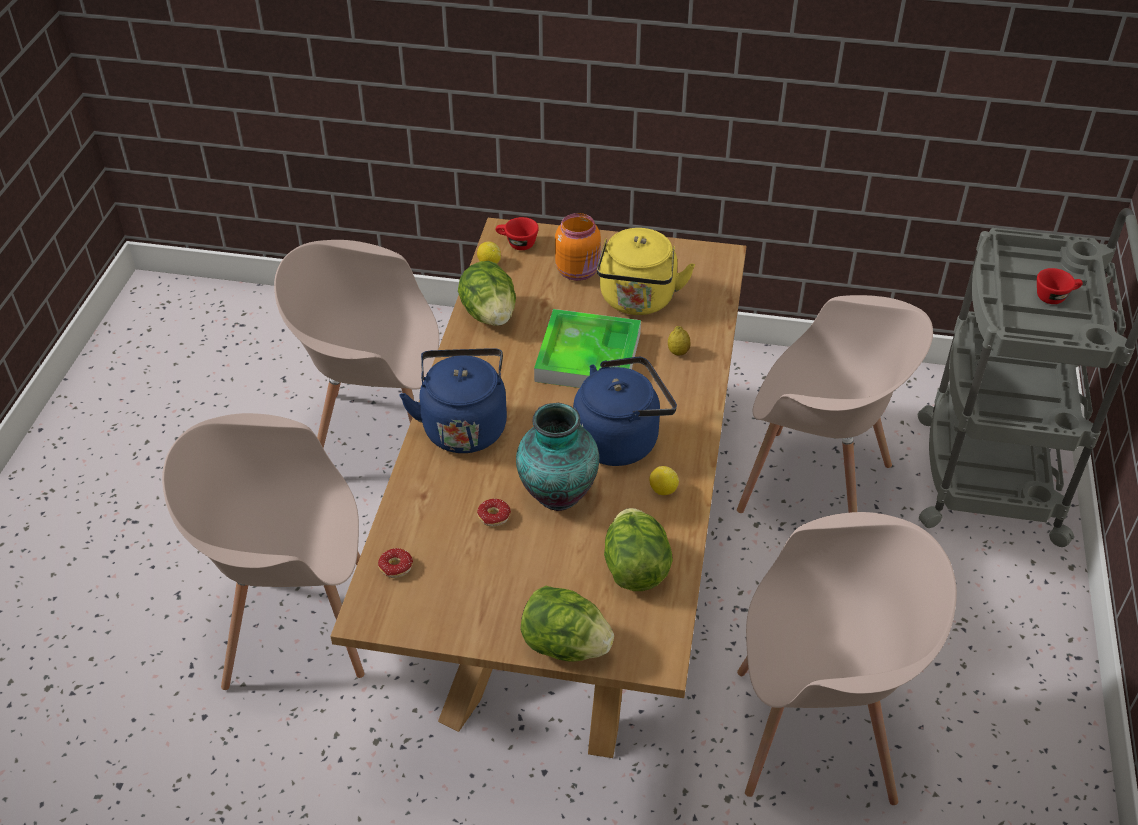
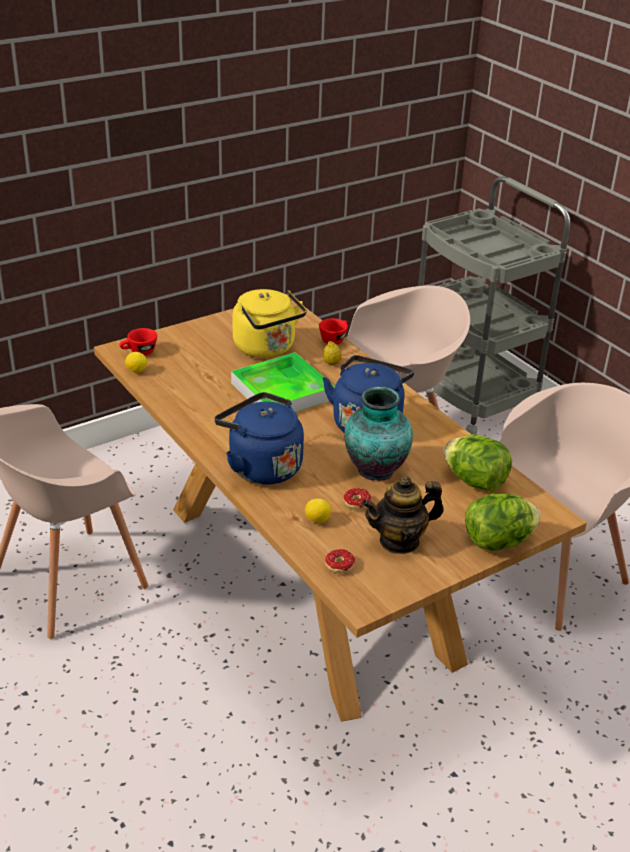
camera: 45 degrees left, 10 degrees down
(295, 626) = (163, 736): beige chair -> none
(478, 580) = (399, 541): none -> teapot
(489, 315) = (182, 399): lettuce -> none
(579, 271) = (205, 349): orange jar -> none
(662, 490) = (429, 435): lemon -> lemon (317, 520)
(1055, 296) = (493, 244): red cup -> red cup (334, 339)

